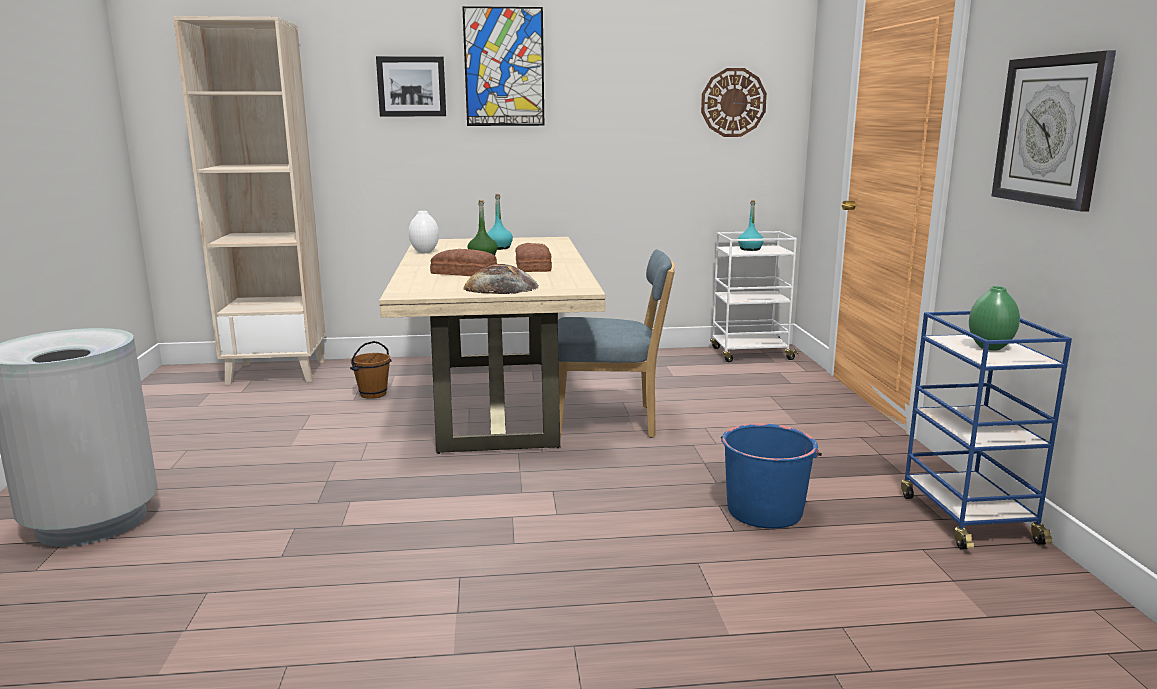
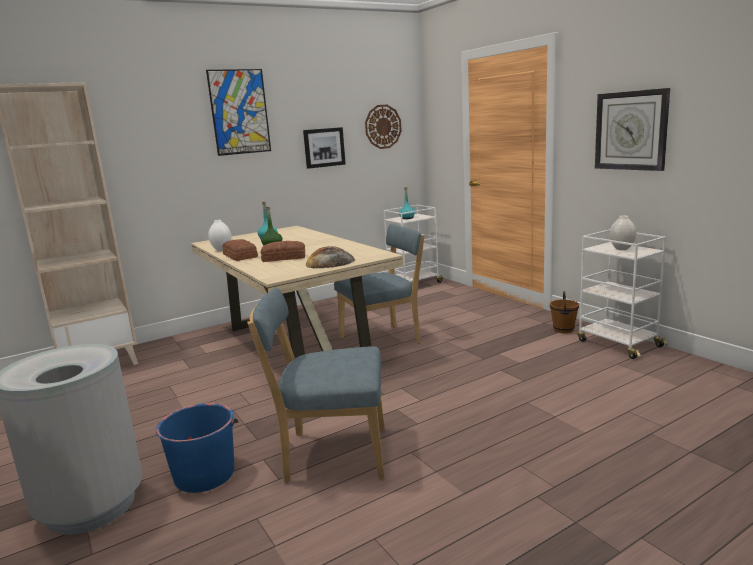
camera: 25 degrees left, 0 degrees up
(367, 547) = (331, 454): none -> blue chair
(373, 394) = (200, 361): brown bucket -> brown bucket (563, 330)
(411, 86) = (174, 130): picture -> picture (324, 147)
(532, 267) = (320, 247): bread -> bread (239, 256)
(764, 511) = (526, 366): blue bucket -> blue bucket (204, 474)
(967, 518) = (618, 343): blue cart -> white cart
(990, 347) = (622, 249): green vase -> white vase

